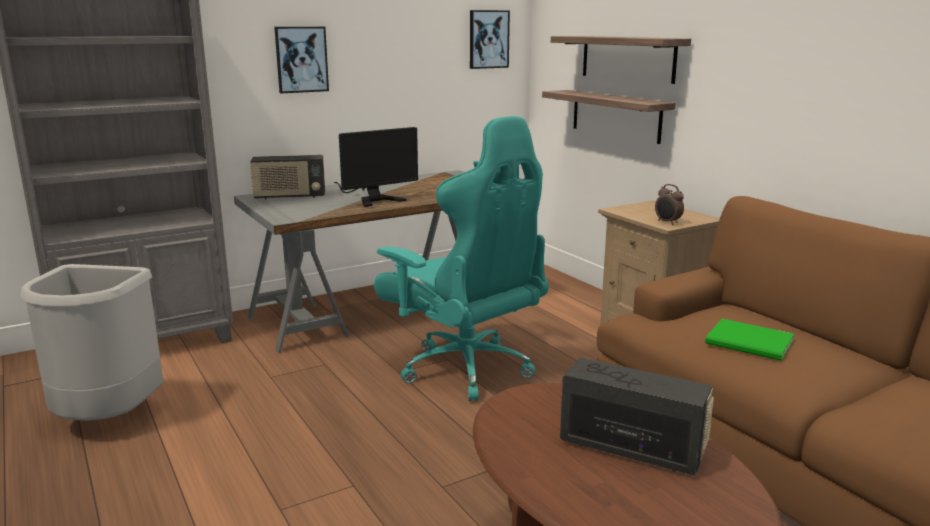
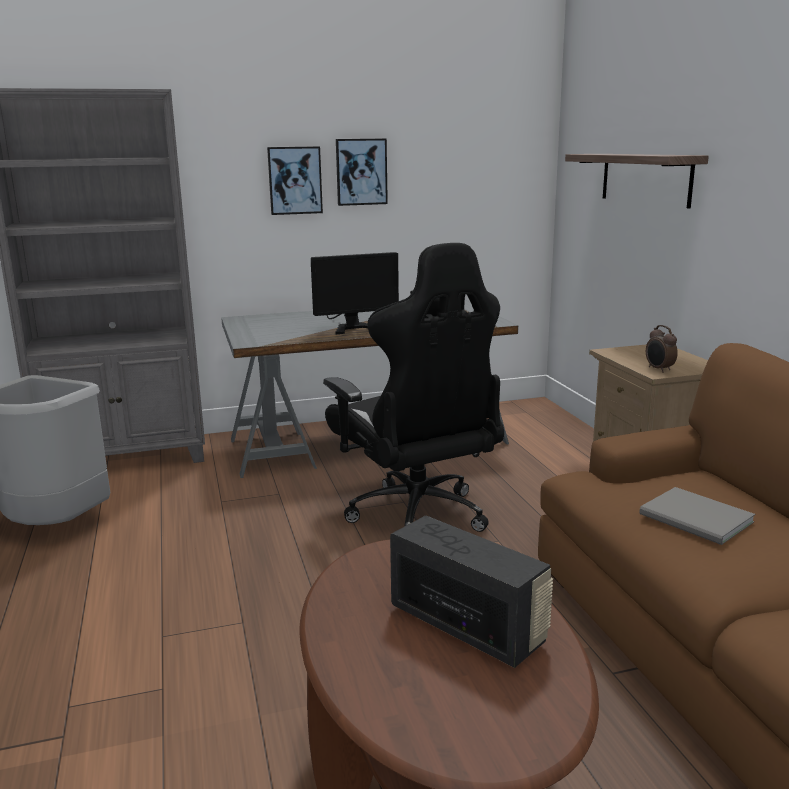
camera: 15 degrees right, 0 degrees up
(289, 197) = (272, 320): radio -> none
(460, 367) = (412, 512): turquoise office chair -> black office chair
(488, 39) = (505, 158): picture -> picture (361, 172)
(615, 115) = (632, 244): shelf -> none
(751, 343) = (697, 520): green book -> grey book

